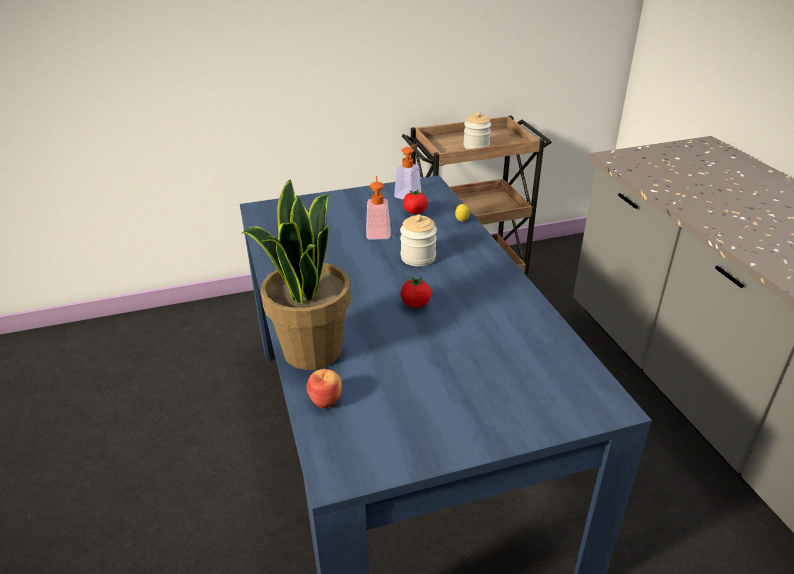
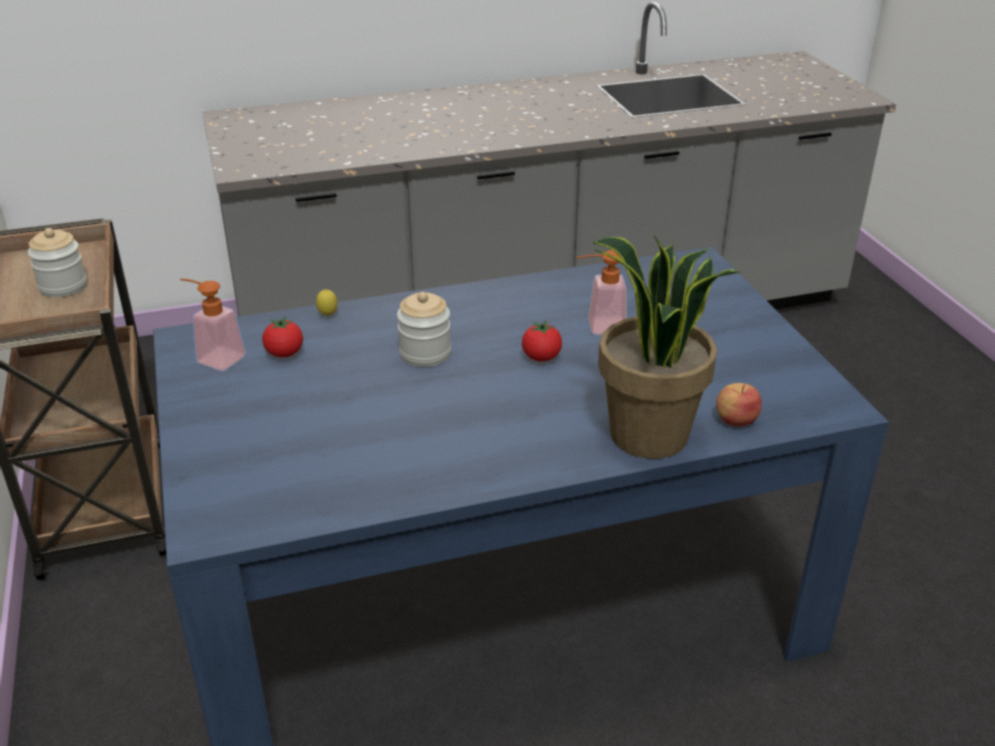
camera: 90 degrees left, 0 degrees up
(378, 231) = (339, 388): soap dispenser -> soap dispenser (598, 327)

